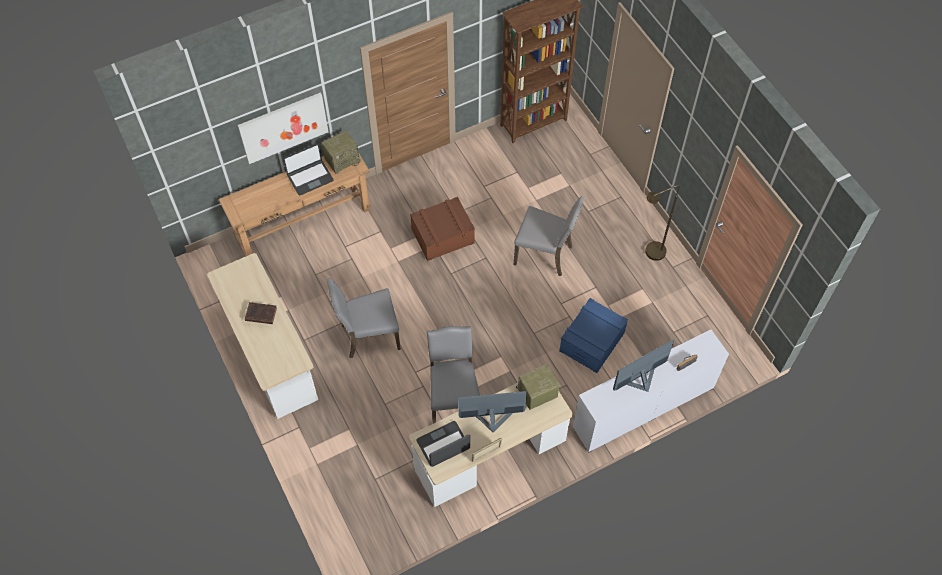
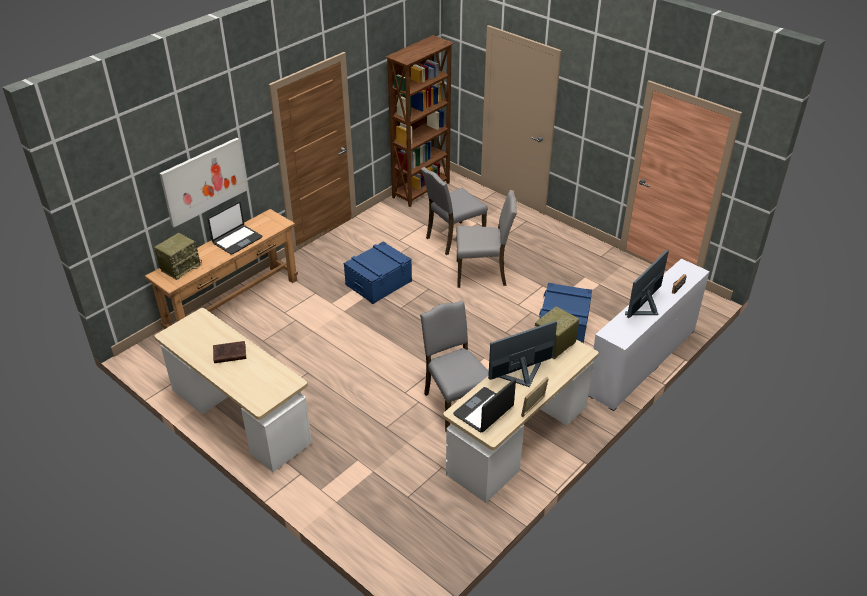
camera: 20 degrees left, 20 degrees down
(342, 160) = (264, 221): radio -> radio (180, 267)
(369, 336) = (342, 375): grey chair -> grey chair (453, 239)
(442, 236) = (378, 282): brown storage box -> blue storage box
(650, 254) = (576, 252): brown floor lamp -> none

